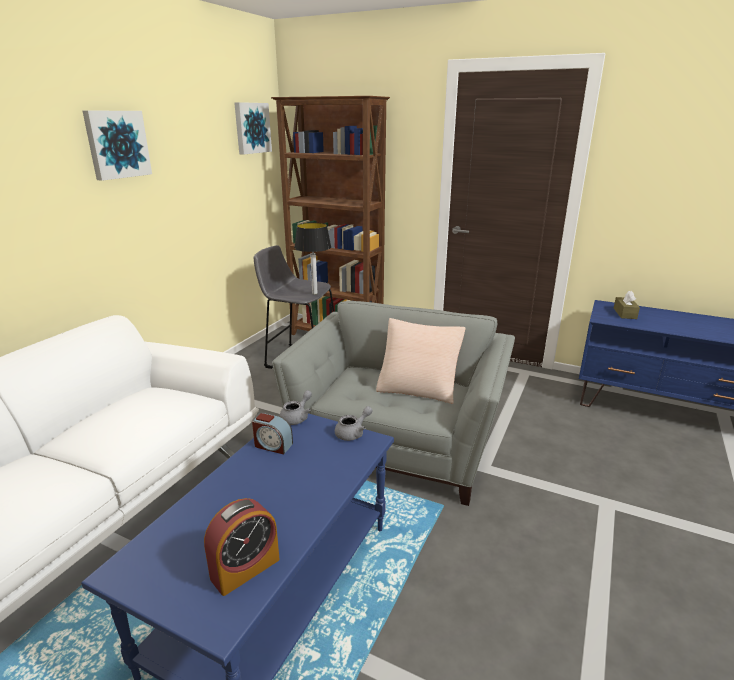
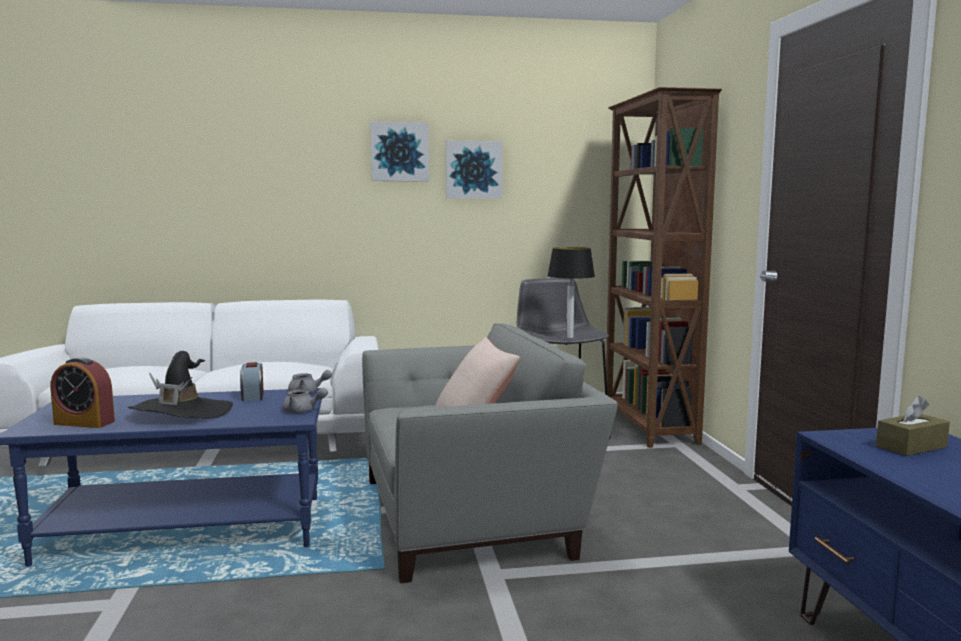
camera: 55 degrees right, 15 degrees down
(251, 128) = (592, 145): picture -> picture (473, 170)
(283, 495) = (182, 412): none -> black hat

